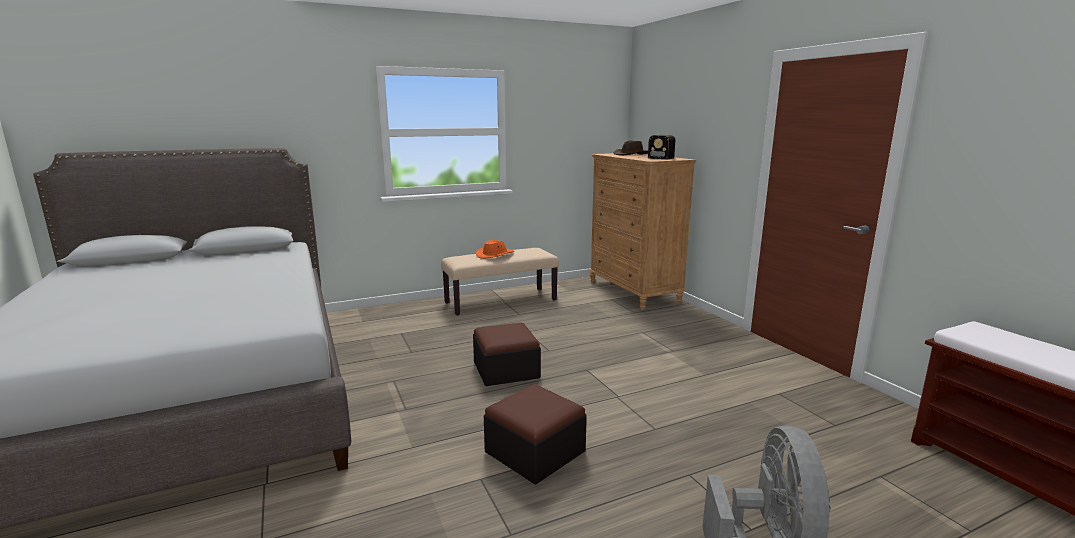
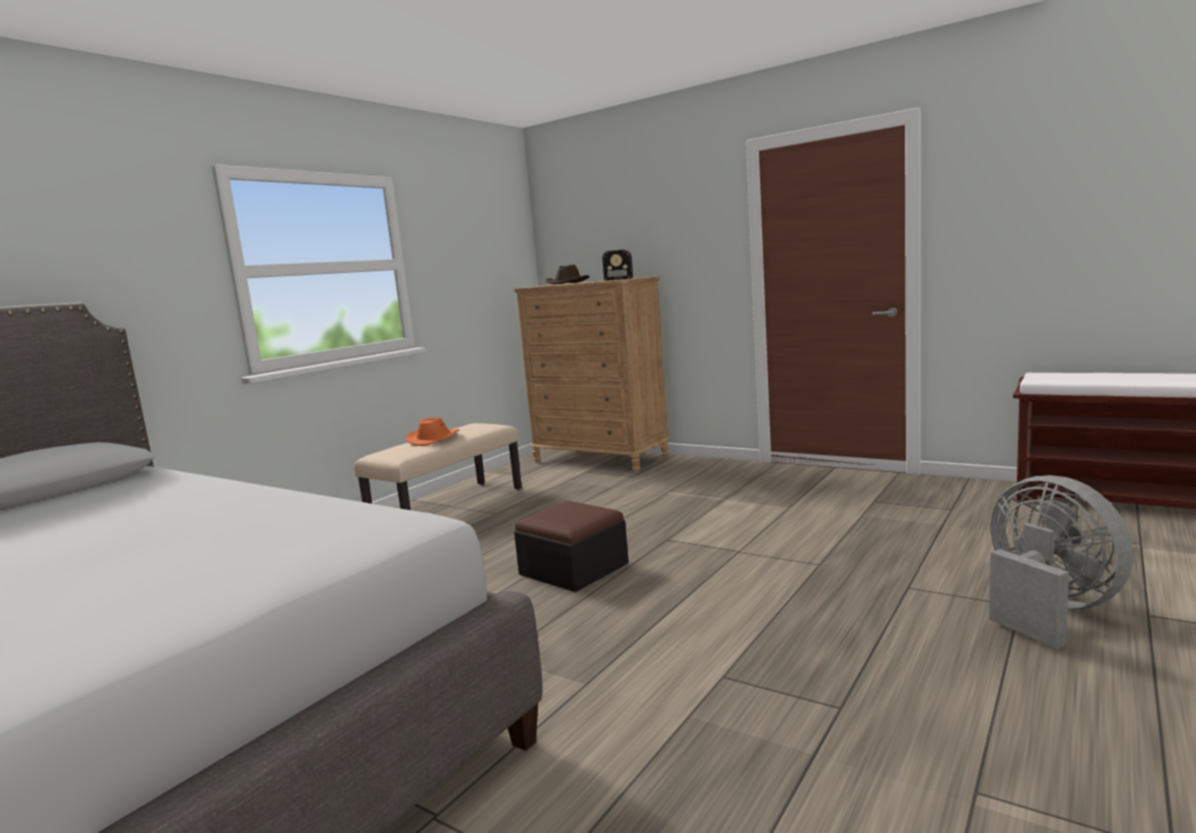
camera: 30 degrees left, 5 degrees down
(535, 452) = (738, 628): ottoman -> none

